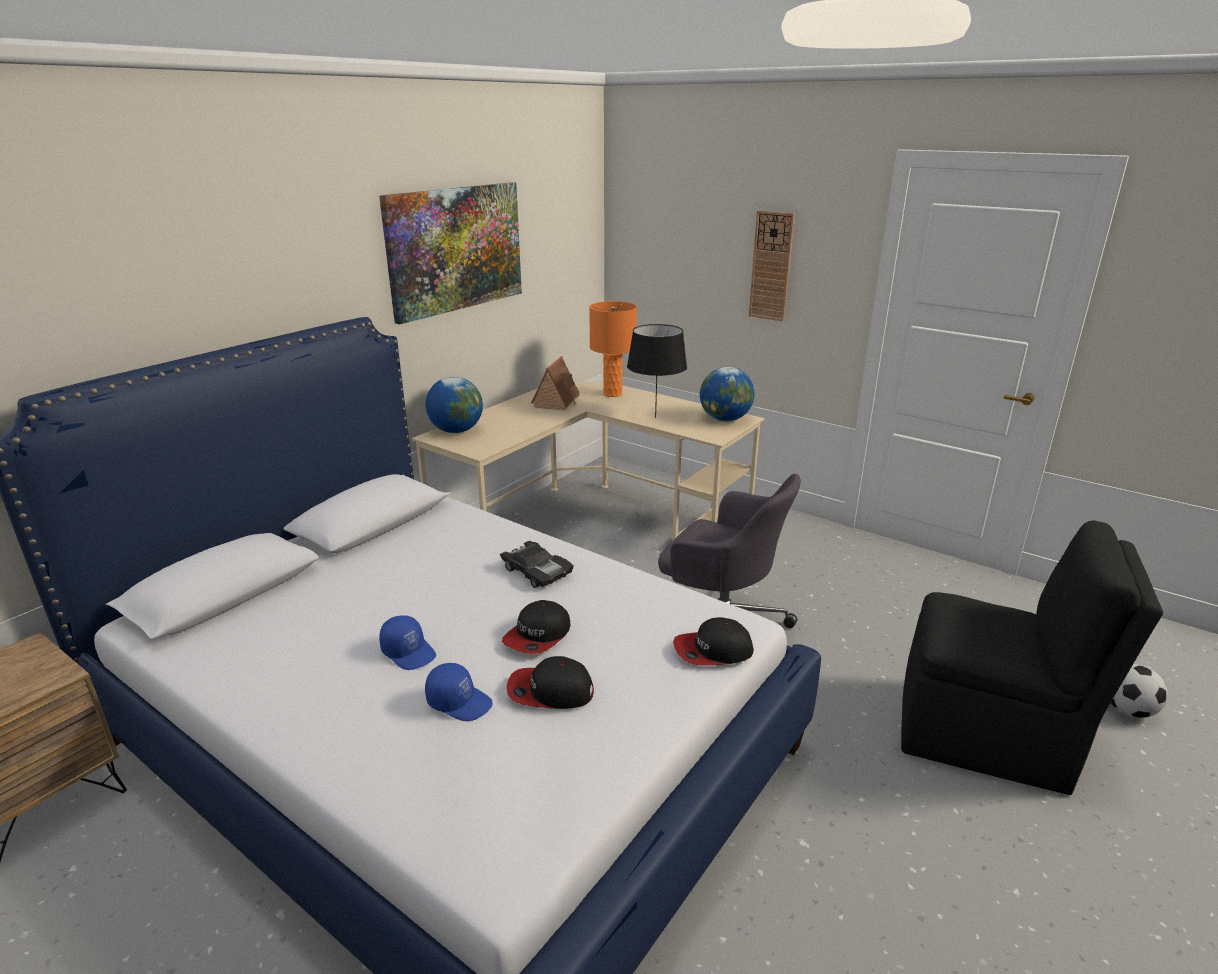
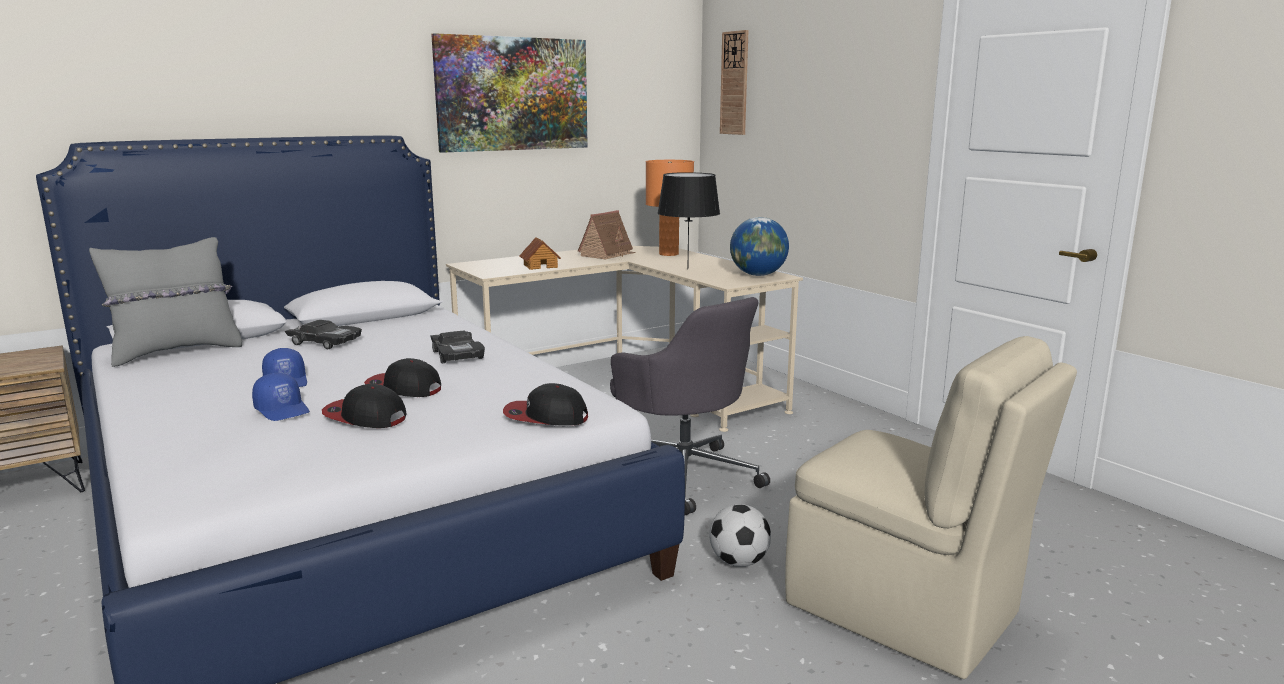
camera: 20 degrees right, 10 degrees down
(223, 624) = (177, 352): none -> grey pillow
(377, 575) = (324, 342): none -> black toy car
(456, 431) = (489, 263): globe -> none
(513, 430) = (540, 266): none -> toy house
(538, 636) = (403, 388): cap -> cap turned 60 degrees clockwise
(771, 266) = (836, 123): wall clock -> wall clock (734, 83)
(987, 736) = (906, 611): black chair -> beige chair
(1128, 710) = (1127, 626): football -> football (739, 562)

